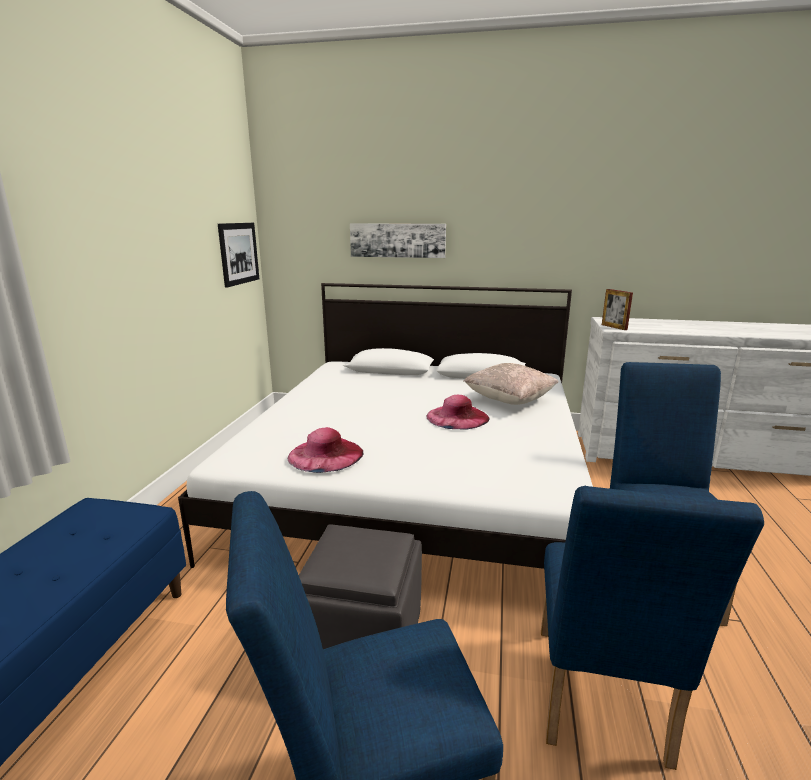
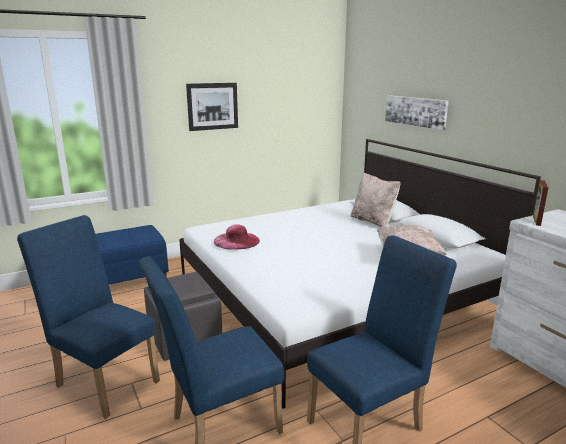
camera: 50 degrees right, 0 degrees up
(239, 253) = (316, 112): picture -> picture (212, 106)
(401, 379) = (373, 221): none -> beige pillow
(457, 417) = (345, 252): pink hat -> none

